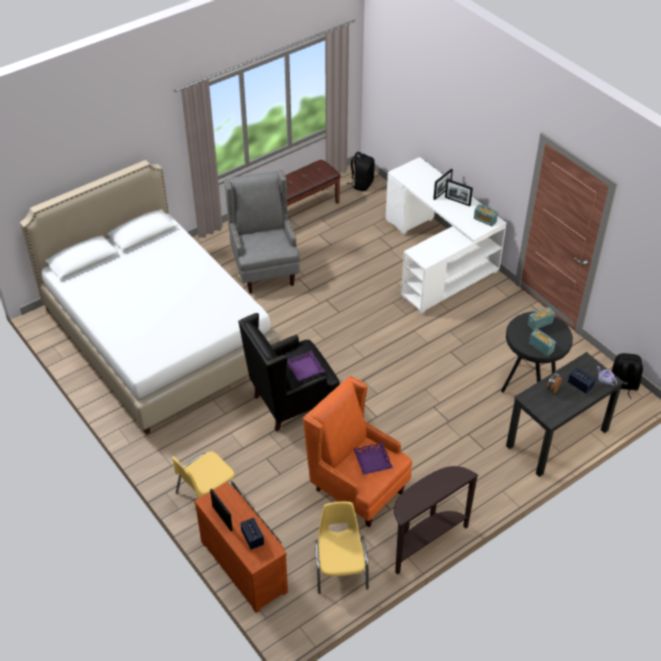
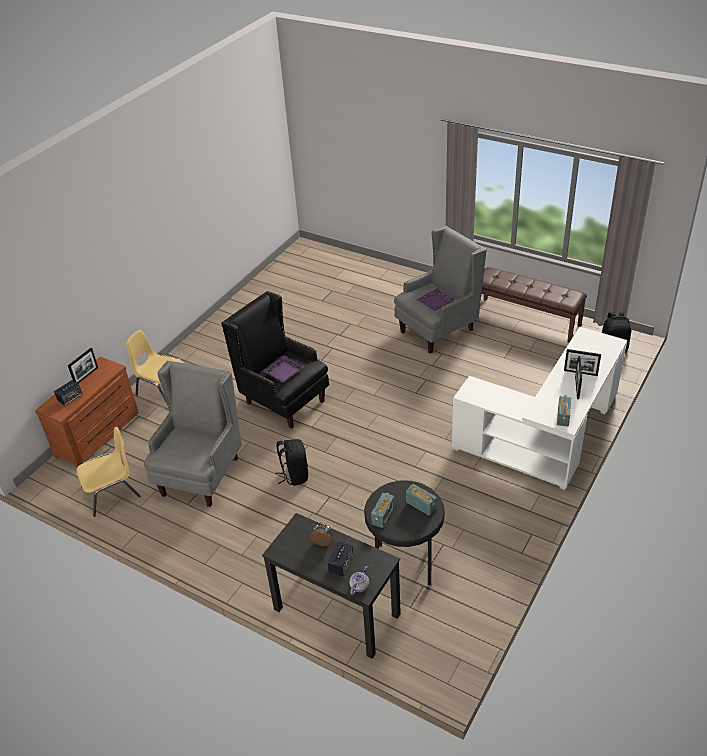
camera: 70 degrees right, 5 degrees down
(158, 336) = (317, 303): white bed -> none
(358, 490) = (201, 475): orange armchair -> grey armchair
(372, 460) = (190, 447): purple tray -> purple tray (435, 302)
(425, 542) = (157, 540): brown console table -> none
(622, 386) = (453, 657): black backpack -> black backpack (294, 475)

